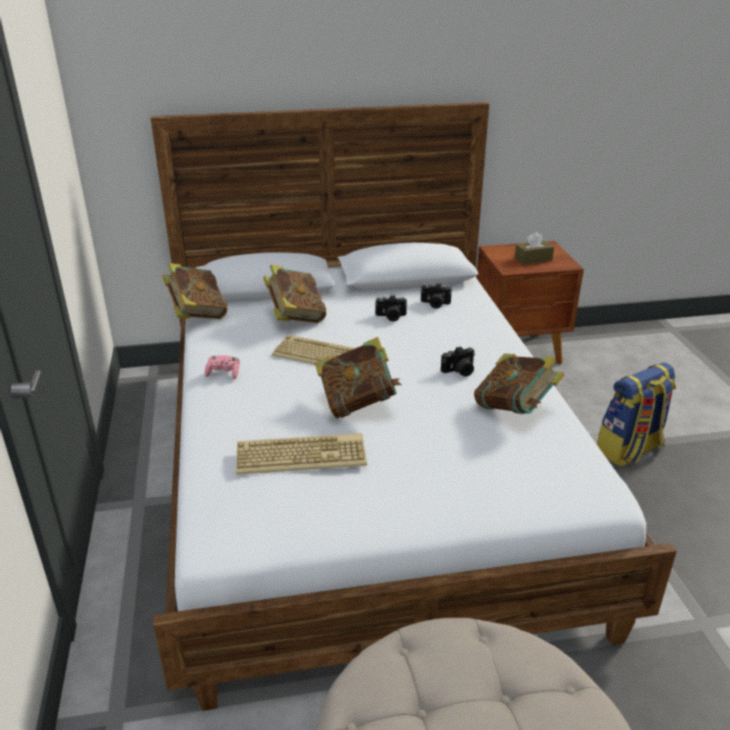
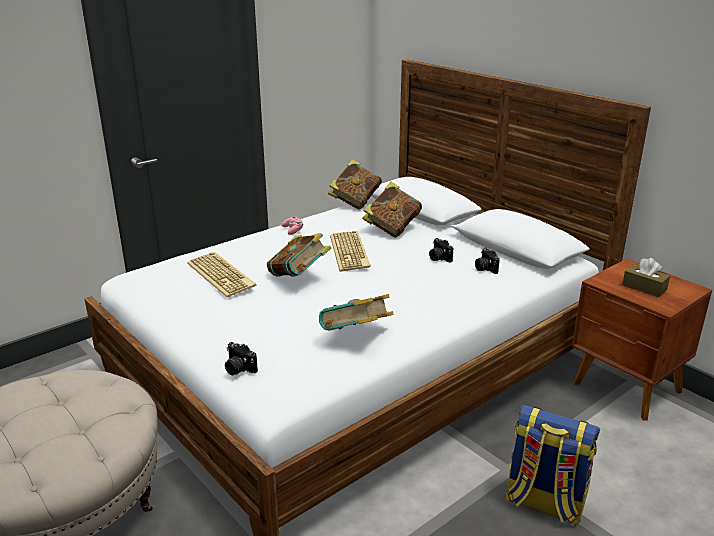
camera: 60 degrees right, 5 degrees down
(459, 371) = (388, 302): camera -> camera (238, 369)

